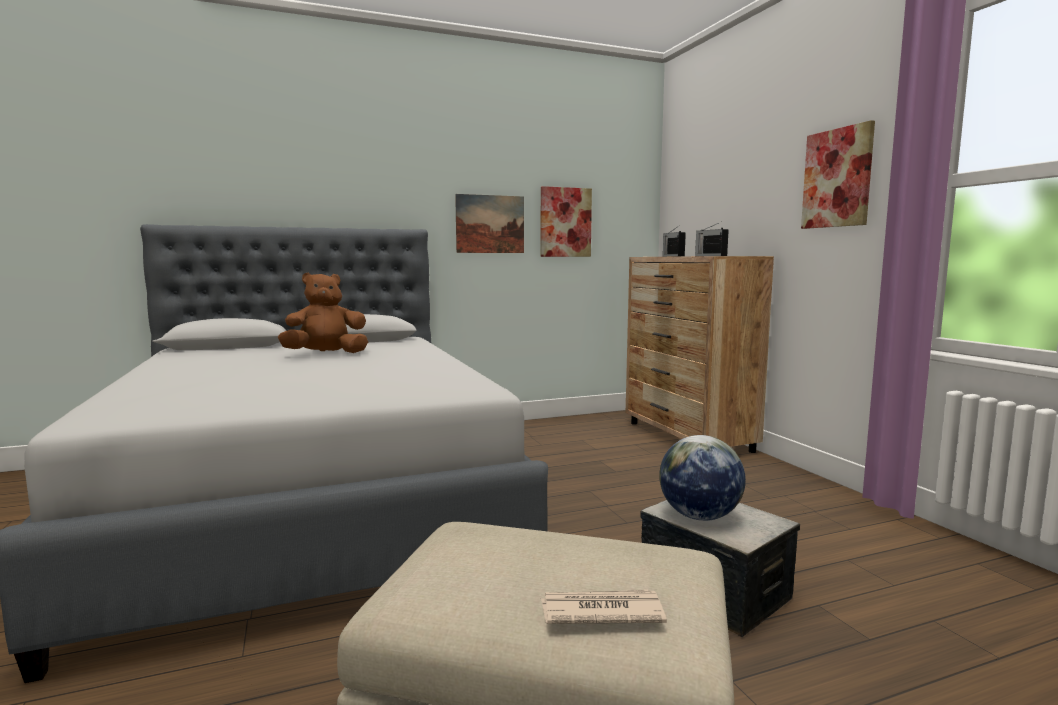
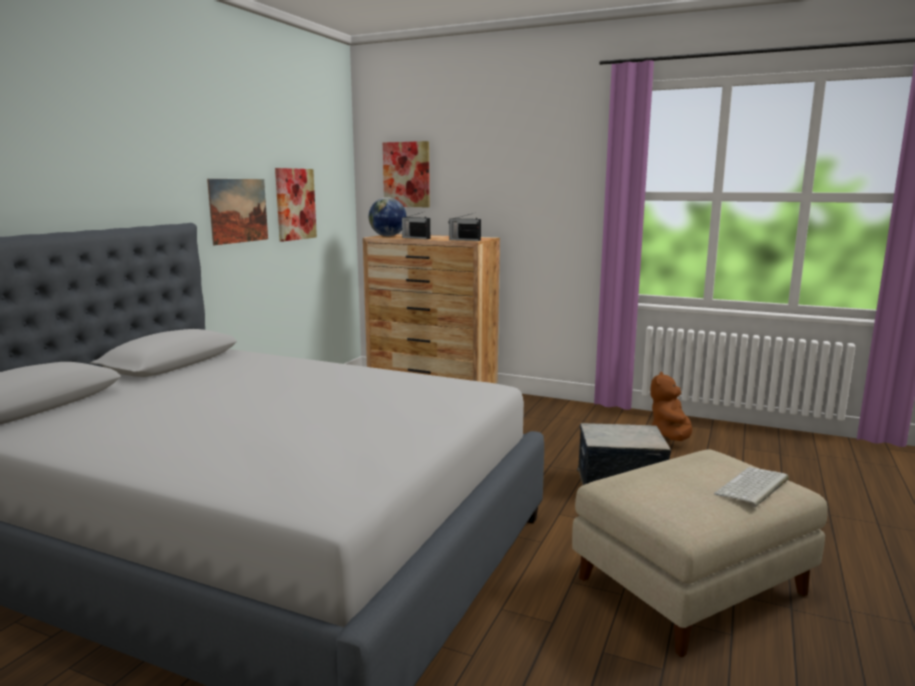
camera: 45 degrees left, 5 degrees up
(326, 354) = (217, 387): brown plush toy -> brown plush toy (670, 436)
(600, 611) = (753, 487): newspaper -> keyboard
(699, 516) = (617, 438): globe -> globe (387, 236)
(837, 178) = (553, 183): picture -> picture (406, 174)

